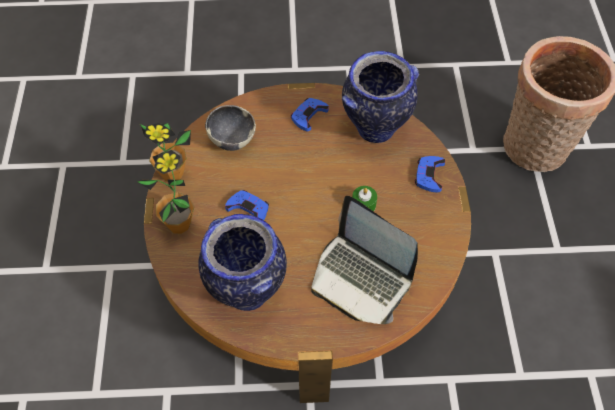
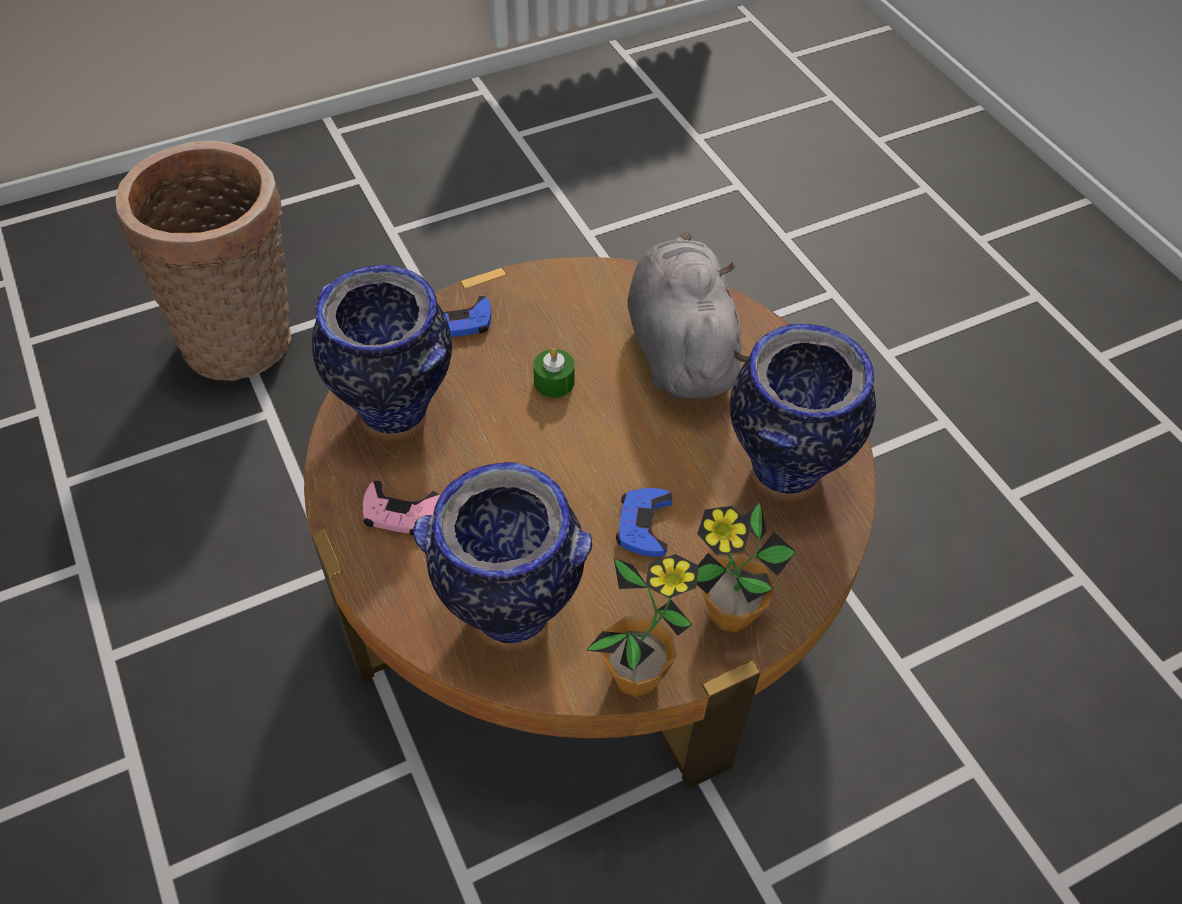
camera: 115 degrees left, 5 degrees down
(232, 139) = (509, 612): bowl -> vase
(308, 115) = (400, 513): blue game controller -> pink game controller
(361, 278) = (680, 349): laptop -> grey plush toy

